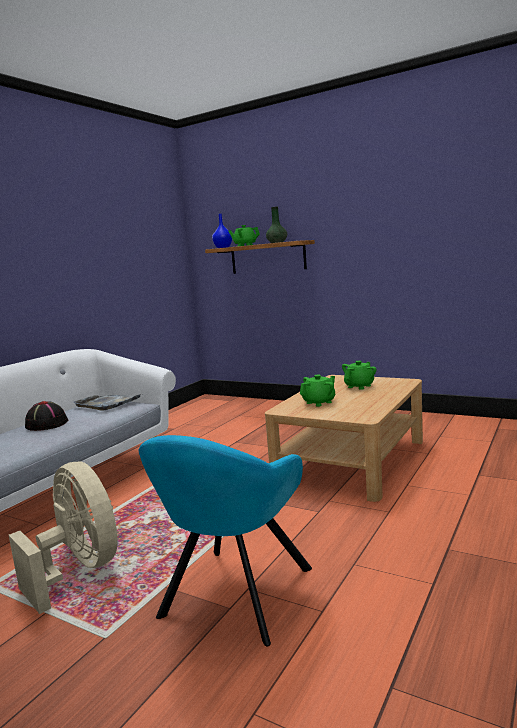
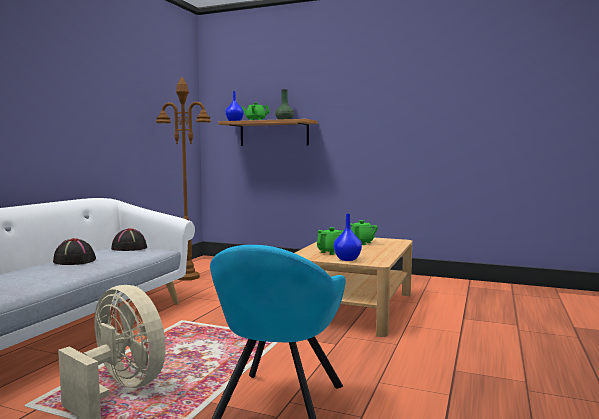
camera: 10 degrees left, 5 degrees down
(107, 403) = (129, 248): grey tray -> black hat
(181, 424) = (188, 277): none -> brown floor lamp
(333, 413) = (347, 259): none -> blue vase

